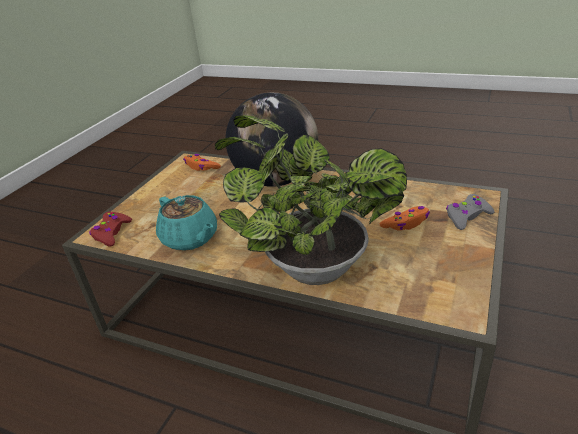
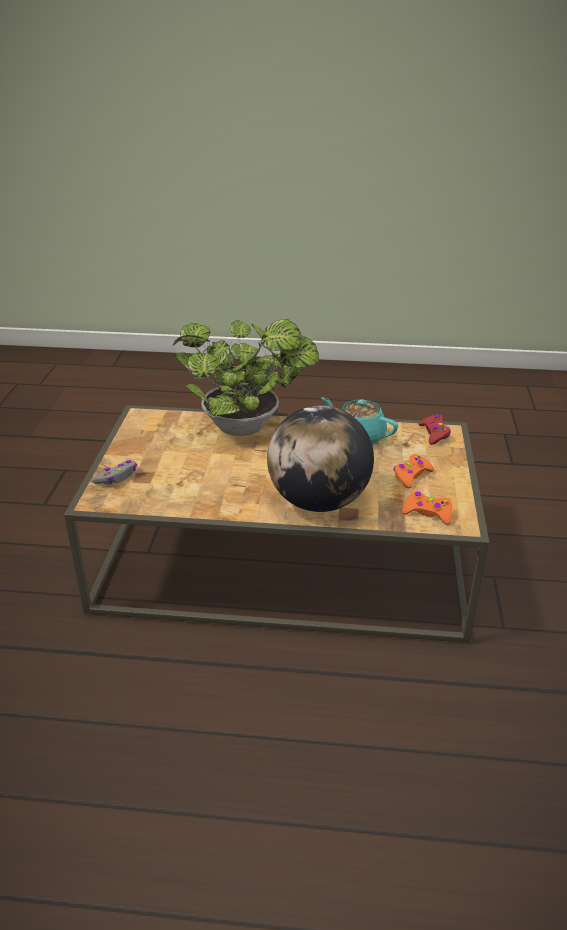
camera: 160 degrees right, 0 degrees up
(406, 223) = (173, 466): orange game controller -> orange game controller (411, 475)

